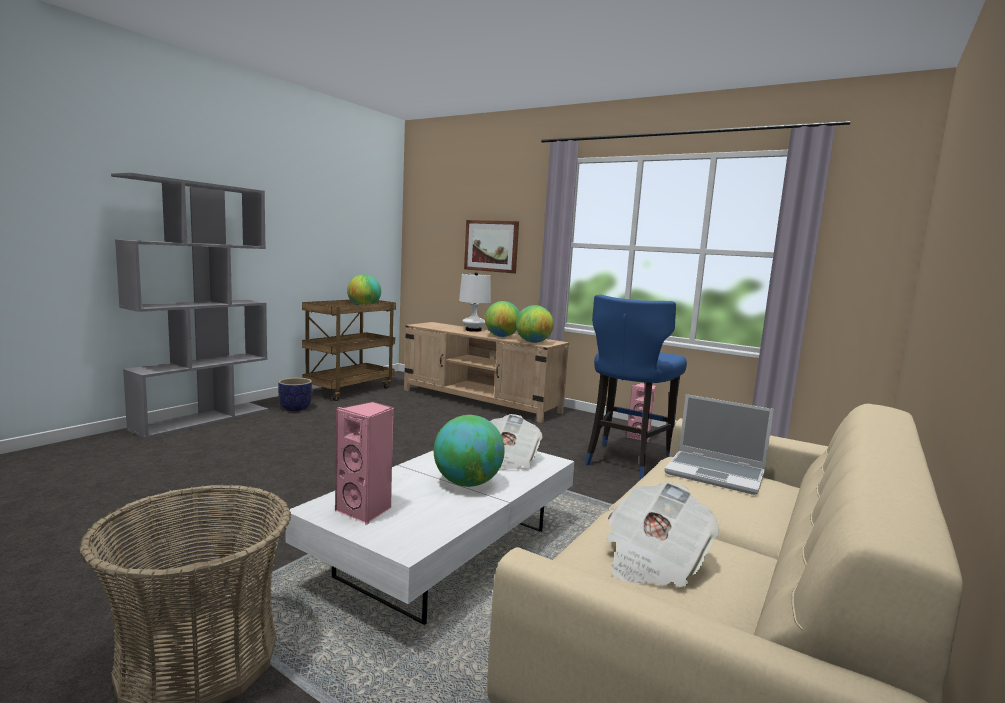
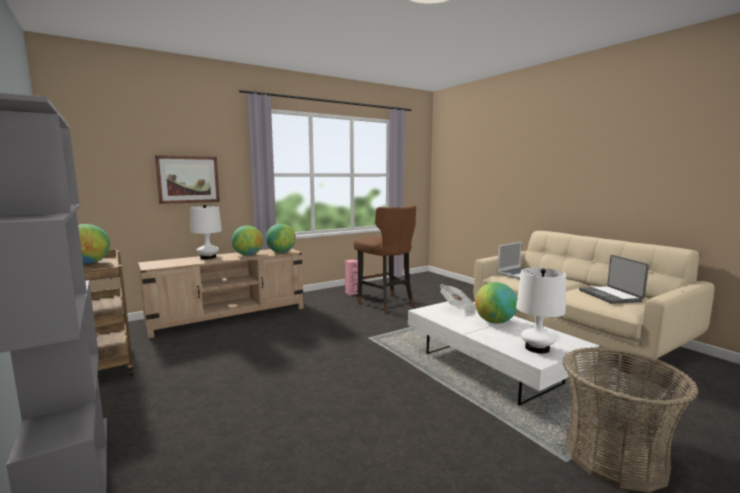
camera: 65 degrees left, 0 degrees up
(295, 408) = (126, 401): planter -> none
(366, 511) = (537, 348): pink speaker -> white table lamp
(625, 461) = (385, 304): blue stool -> brown stool
(653, 561) = (611, 296): newspaper -> laptop

